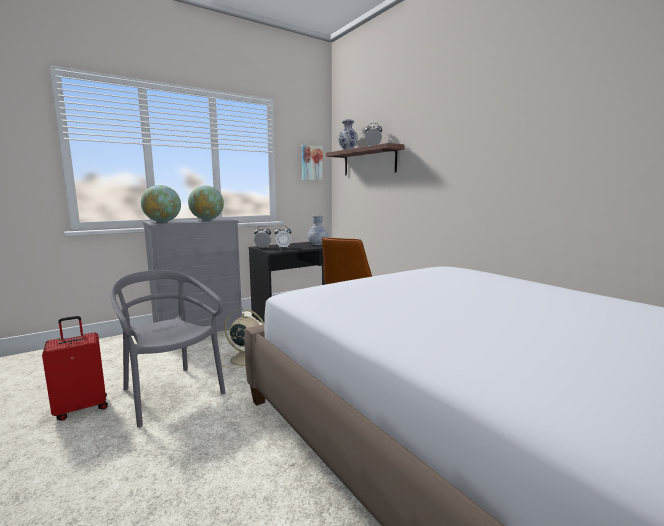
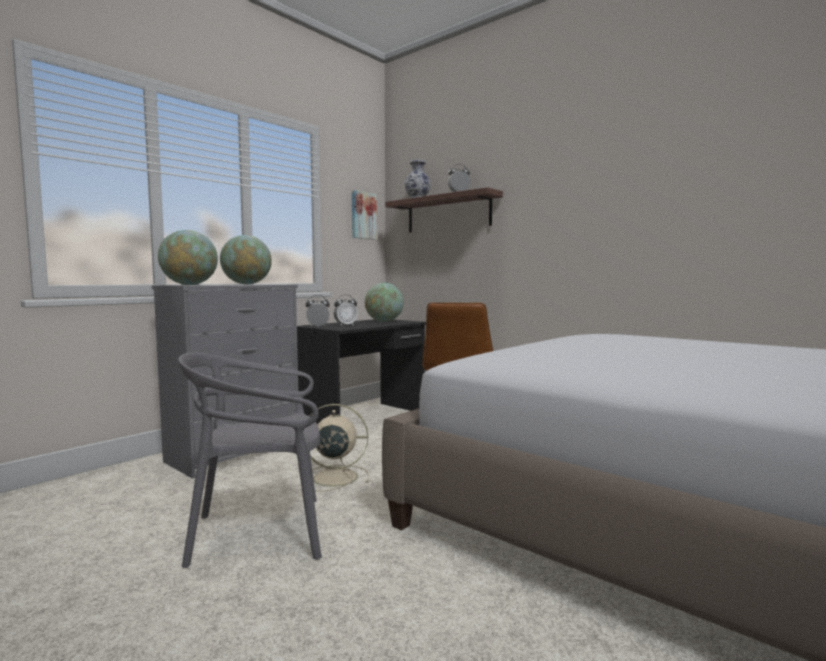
camera: 15 degrees left, 5 degrees down
(82, 408) = (126, 570): red suitcase -> none
(170, 394) = (260, 533): grey chair -> grey chair turned 45 degrees counterclockwise
(318, 244) = (384, 321): vase -> globe

